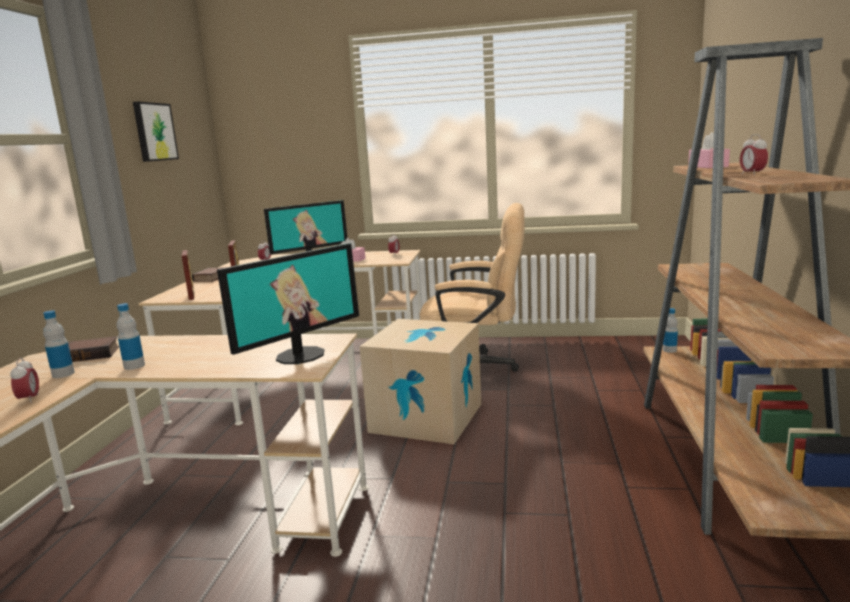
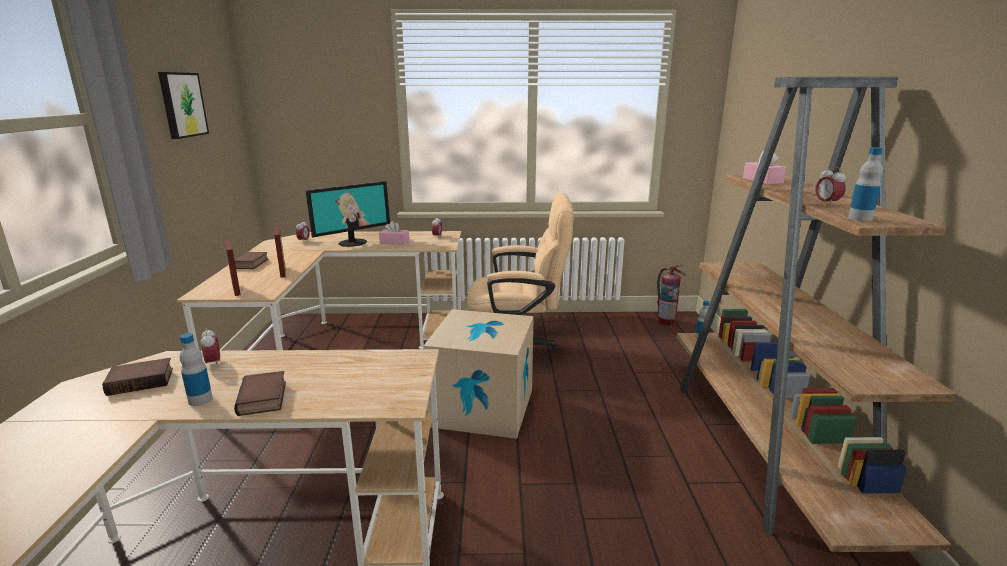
camera: 10 degrees left, 5 degrees up
(29, 399) = (81, 458): alarm clock -> alarm clock (213, 363)
(63, 374) = (114, 414): bottle -> bottle (860, 218)
(187, 365) = (264, 398): none -> book
(300, 355) = (388, 382): monitor -> none
(647, 345) = (666, 321): none -> fire extinguisher

